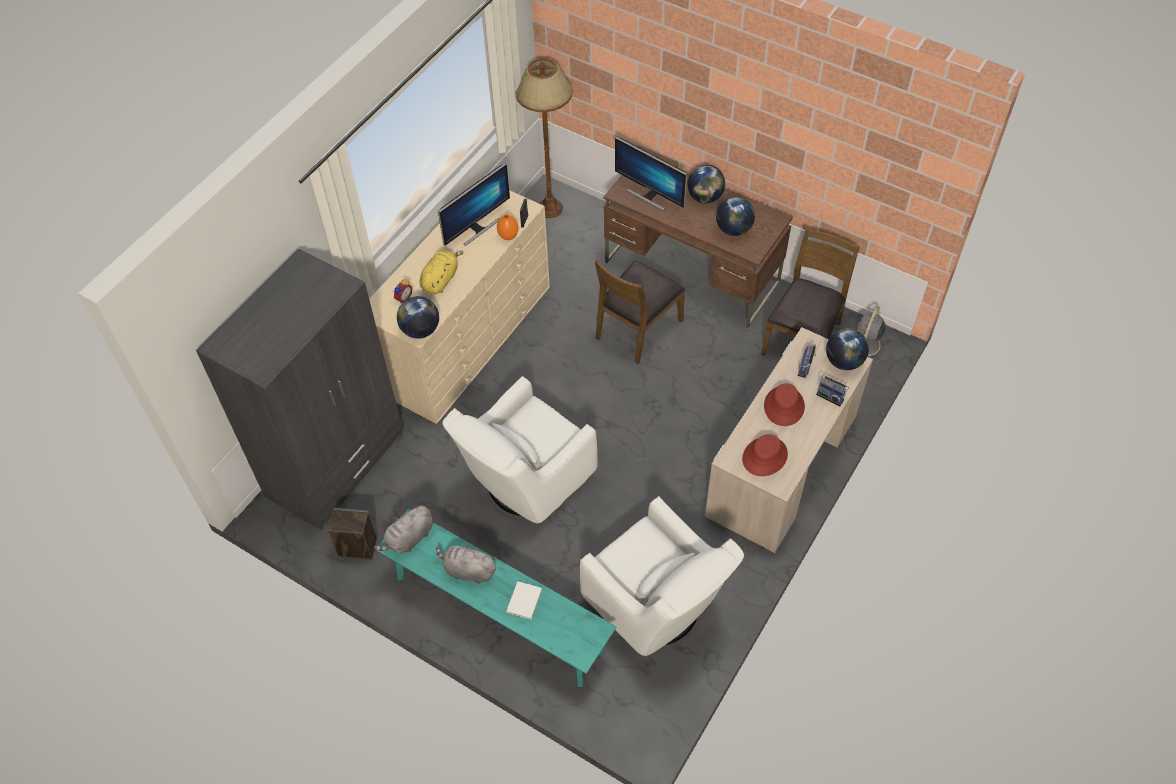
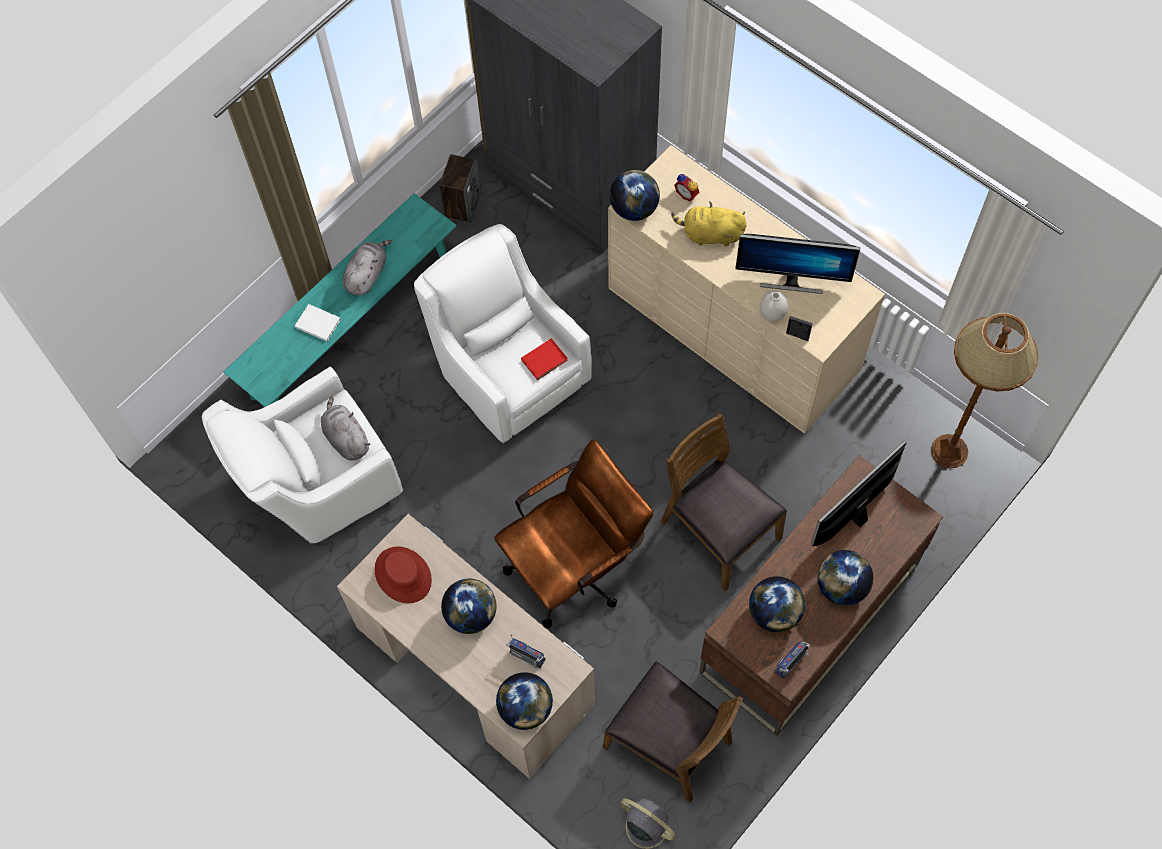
camera: 100 degrees right, 10 degrees up
(409, 538) = (418, 223): grey plush toy -> grey plush toy (346, 438)
(440, 280) = (710, 234): yellow plush toy -> yellow plush toy turned 150 degrees clockwise
(477, 228) = (792, 280): monitor -> monitor turned 45 degrees counterclockwise
(508, 236) = (772, 314): orange vase -> white vase
(540, 414) = (545, 360): none -> red book
(686, 412) = (575, 566): none -> brown office chair
(783, 406) = (471, 614): red hat -> globe
(830, 396) = (474, 676): radio -> radio (791, 663)

